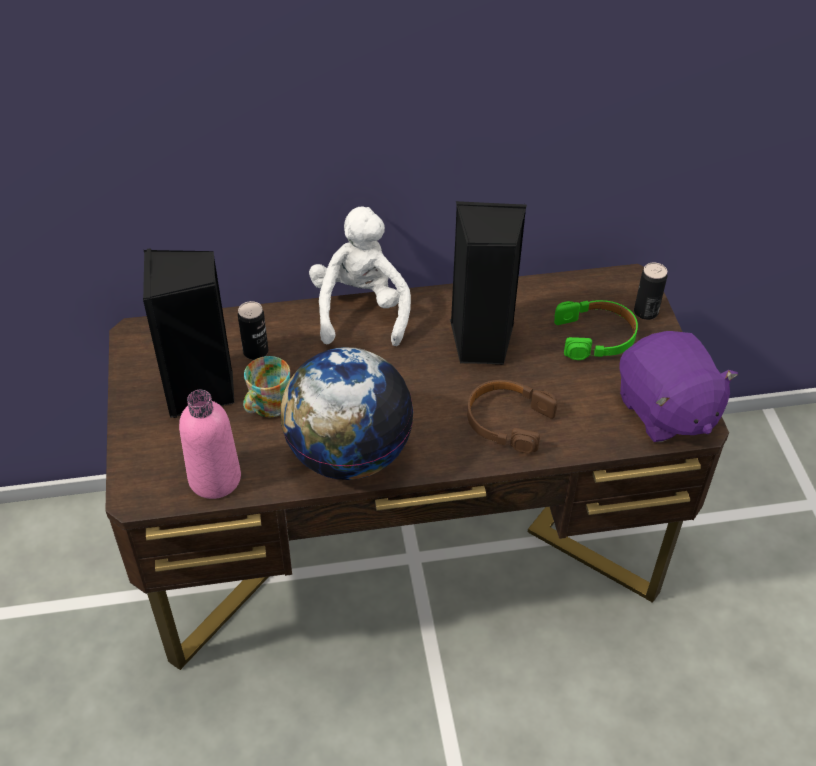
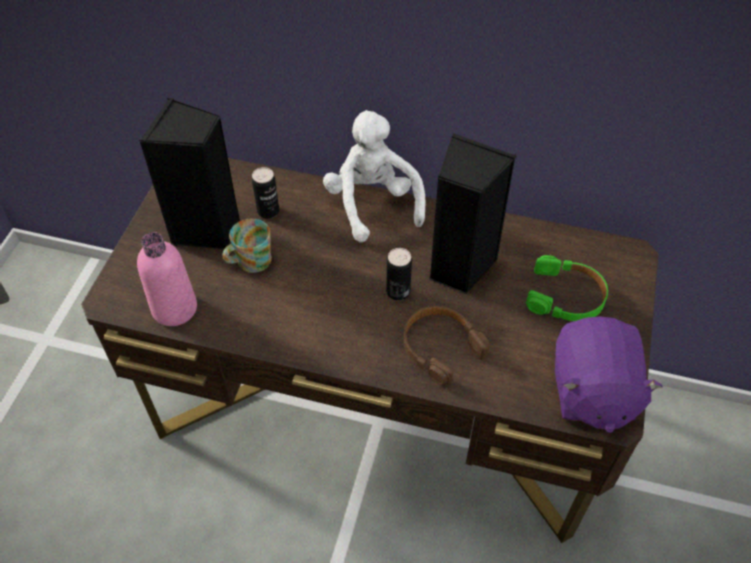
camera: 25 degrees right, 5 degrees up
(348, 454) = (289, 327): globe -> none
(361, 310) = (372, 203): white plush toy -> white plush toy turned 45 degrees counterclockwise
(645, 312) = (627, 289): can -> can (398, 291)

